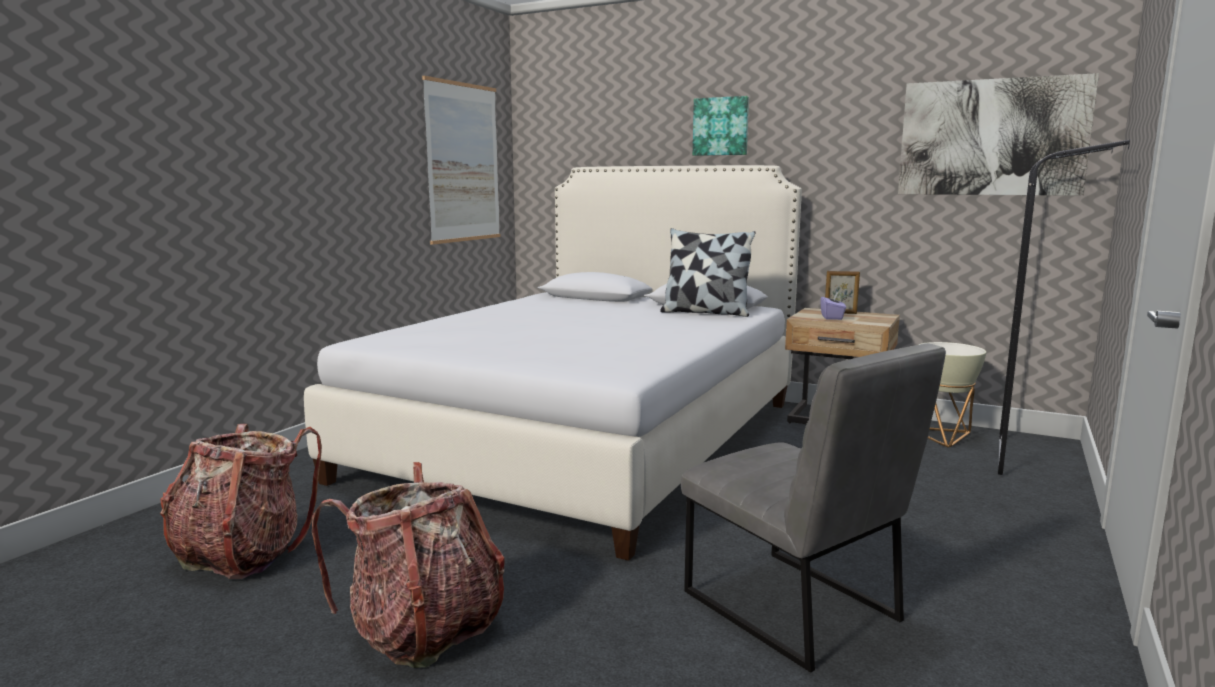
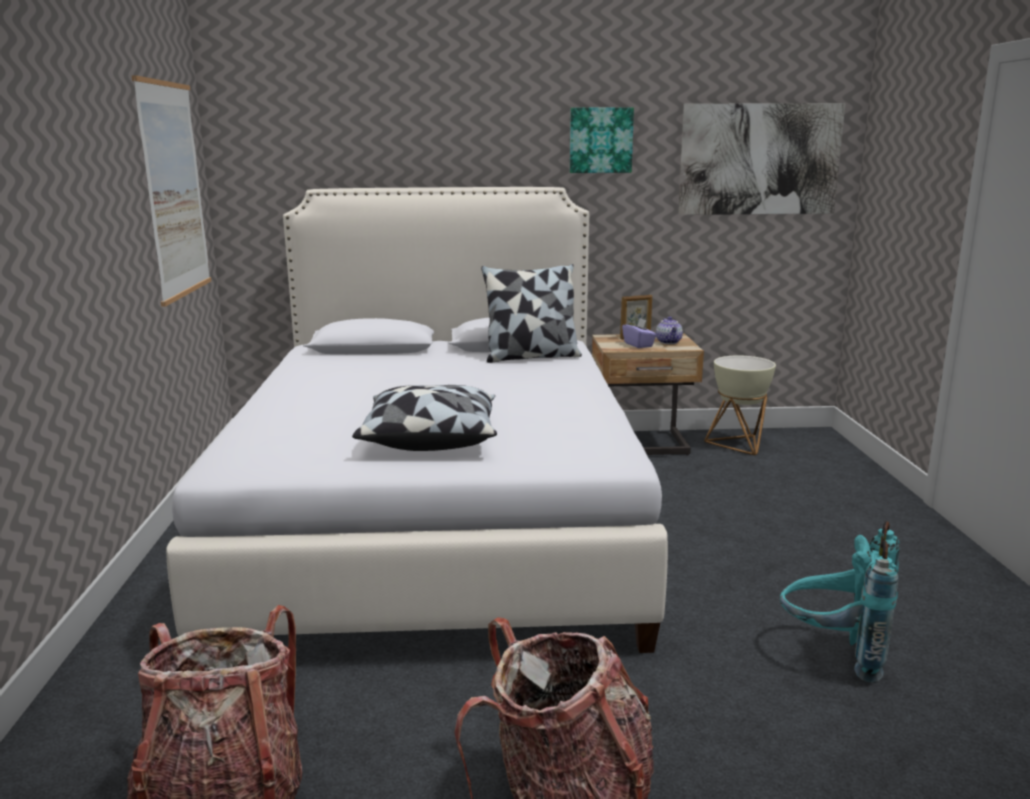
camera: 30 degrees left, 5 degrees up
(514, 345) = (430, 438): none -> pillow
(721, 126) = (490, 142): picture -> picture (600, 140)
(794, 609) = (833, 653): grey chair -> turquoise backpack
(867, 318) = (669, 342): none -> teapot
(1035, 462) = (828, 456): black clothes rack -> none

